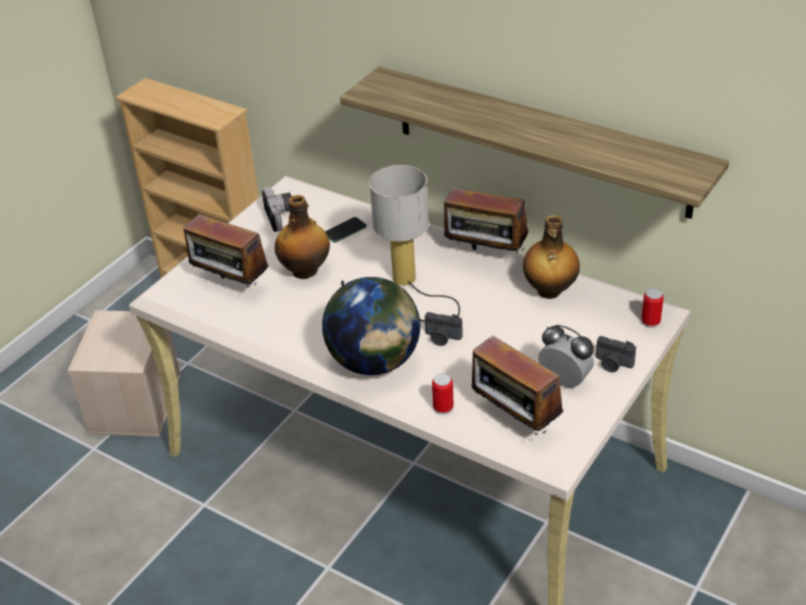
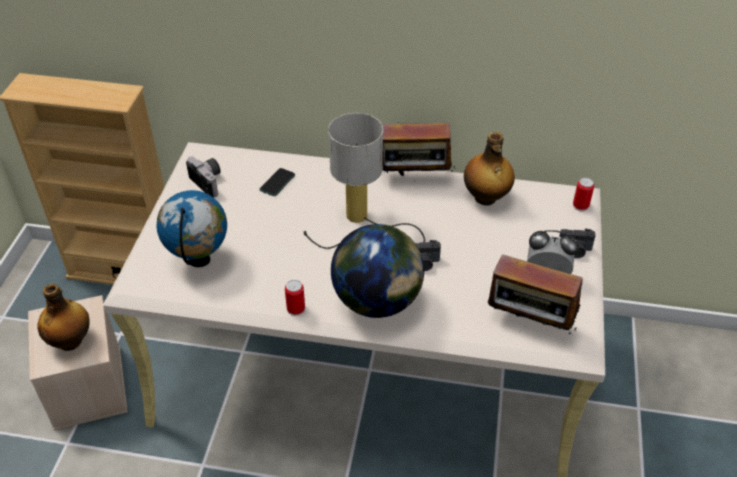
camera: 25 degrees left, 5 degrees up
(231, 285) = (199, 260): radio -> globe
(306, 270) = (263, 229): bottle -> bottle (71, 341)
(443, 408) = (462, 328): can -> can (296, 309)
(540, 141) = (460, 68): shelf -> none

